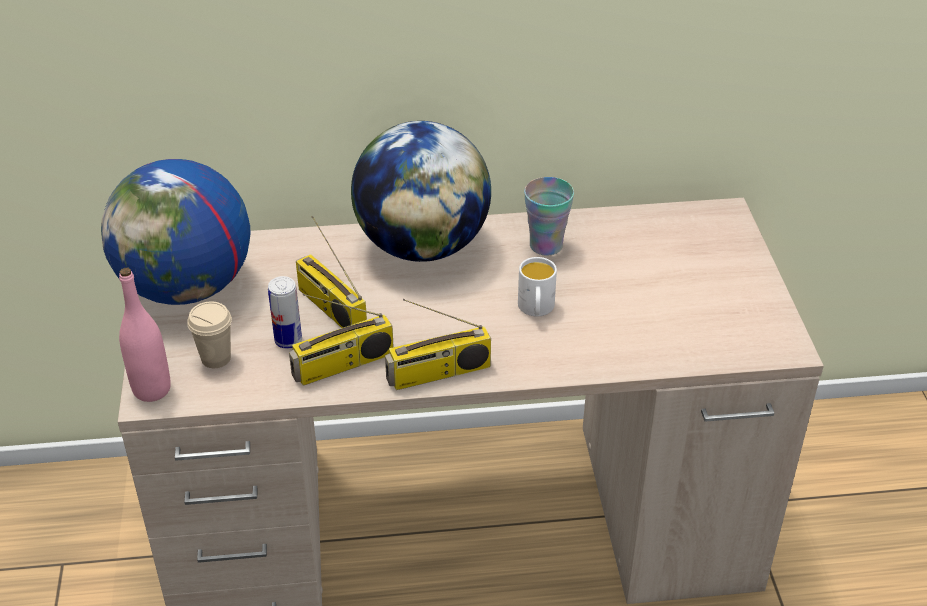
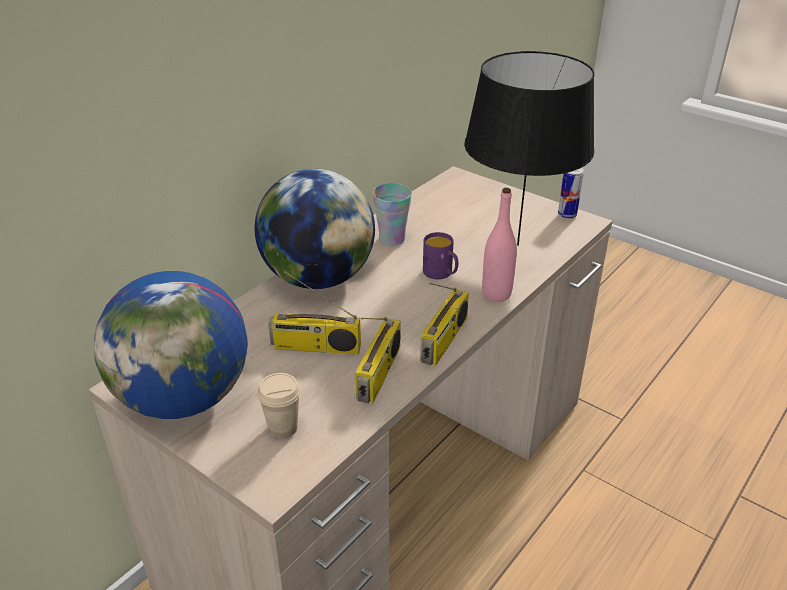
camera: 45 degrees left, 5 degrees down
(152, 389) = (266, 482): pink bottle -> pink bottle (496, 294)
(288, 340) = (318, 383): can -> can (567, 215)
(536, 310) = (441, 274): white mug -> purple mug
(661, 327) = (517, 245): none -> black table lamp

